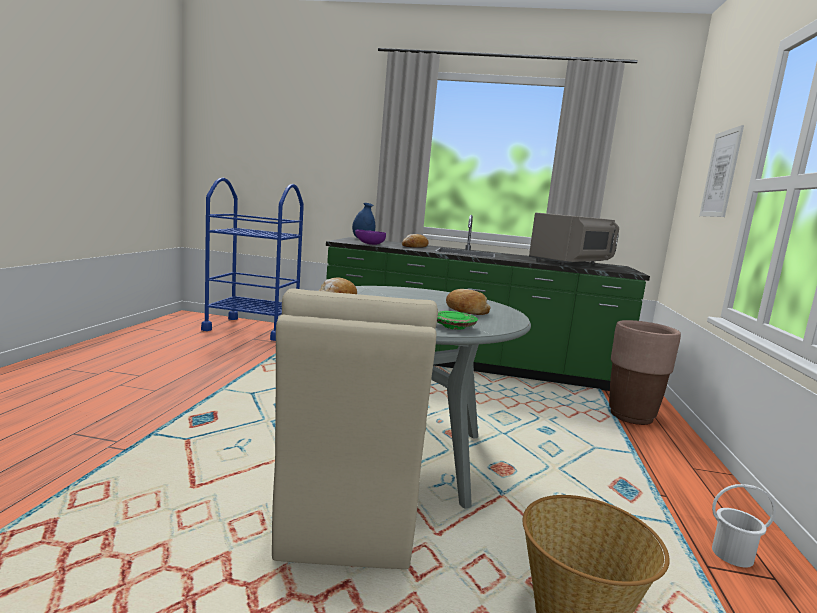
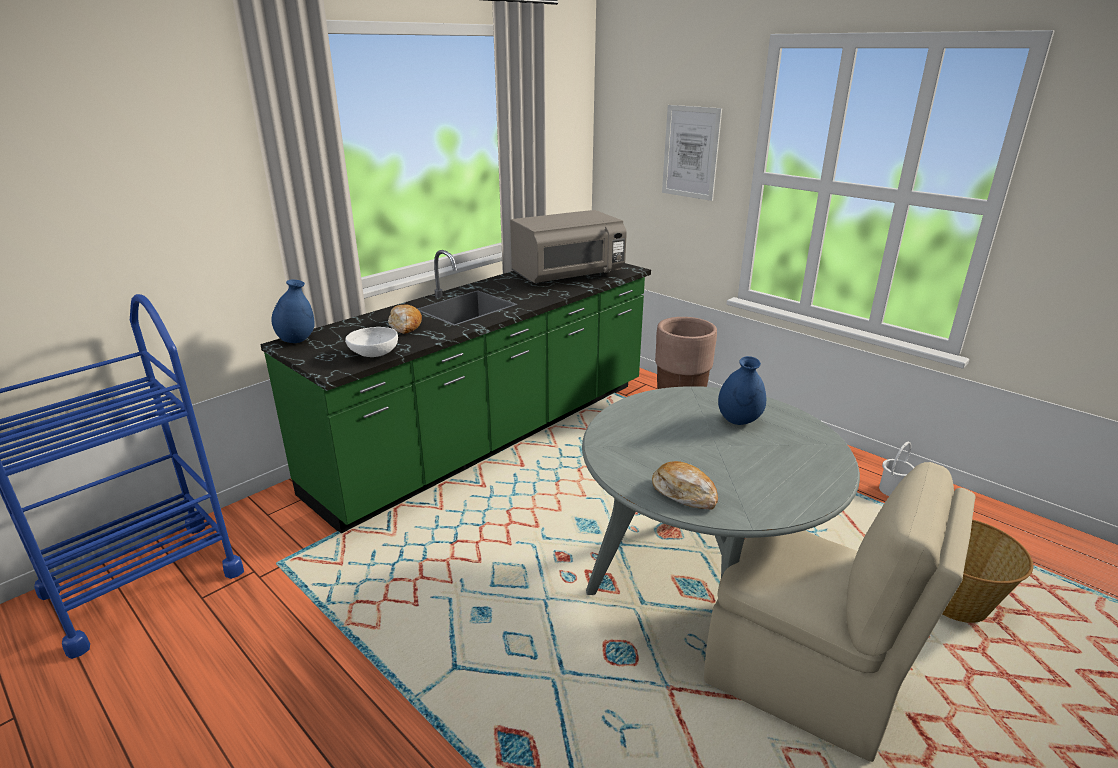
camera: 55 degrees left, 15 degrees up
(369, 244) = (374, 355): purple bowl -> white bowl
(454, 326) = (818, 455): green plate -> none
(465, 310) = (739, 421): bread -> blue vase
(572, 263) = (568, 276): grey microwave -> grey microwave turned 75 degrees clockwise

